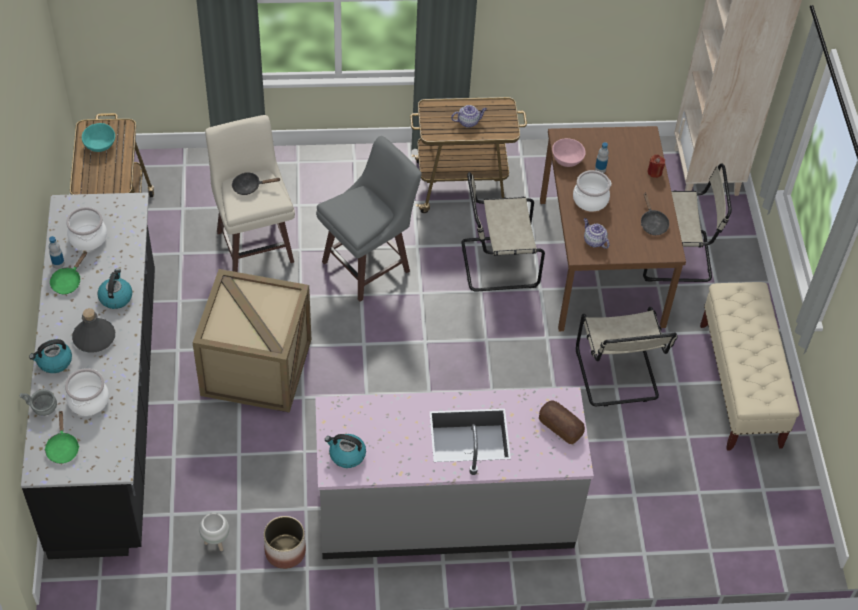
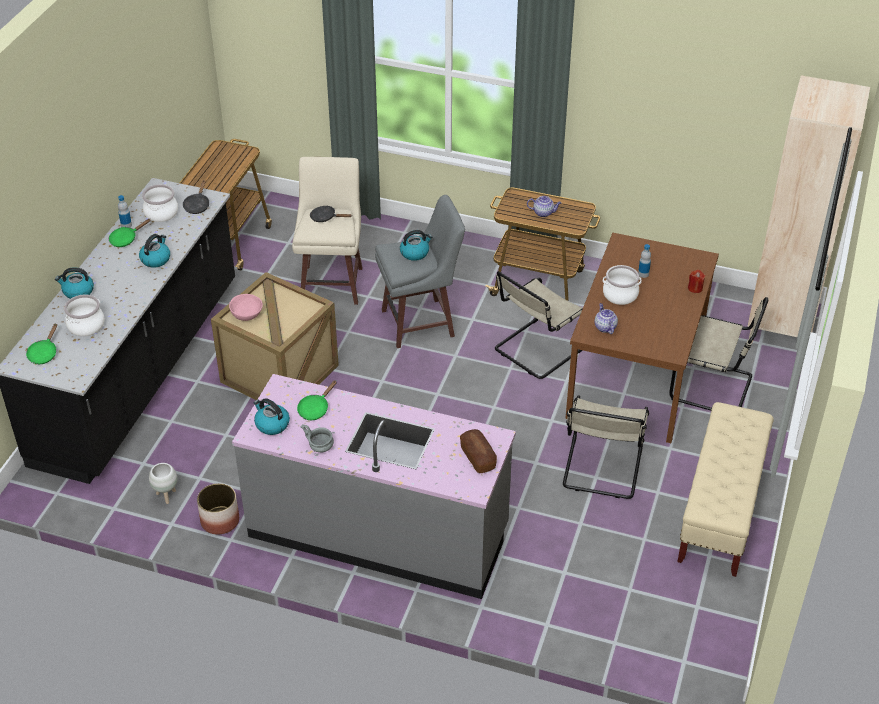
camera: 25 degrees right, 10 degrees down
(44, 409) = (48, 322): grey bowl -> grey bowl (320, 447)
(94, 337) = (120, 283): grey bottle -> none
(99, 144) = (221, 159): turquoise bowl -> none
(363, 204) = (415, 253): none -> kettle
(379, 423) = (315, 409): none -> green frying pan
(496, 263) = (536, 350): beige chair -> beige chair turned 60 degrees counterclockwise
(566, 160) = (615, 259): pink bowl -> pink bowl (246, 315)
(652, 223) = (670, 327): black frying pan -> black frying pan (197, 205)

